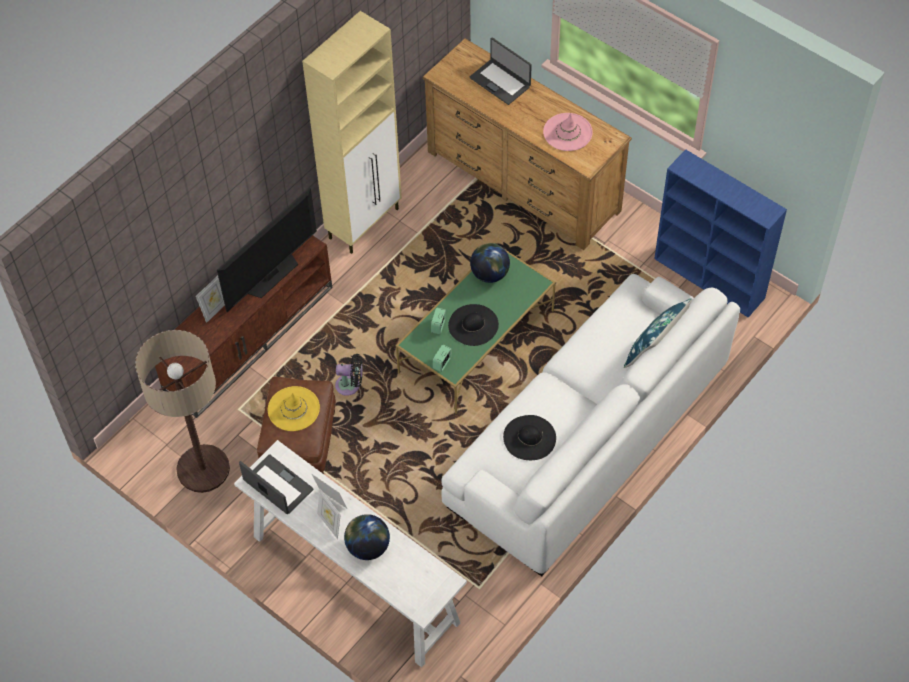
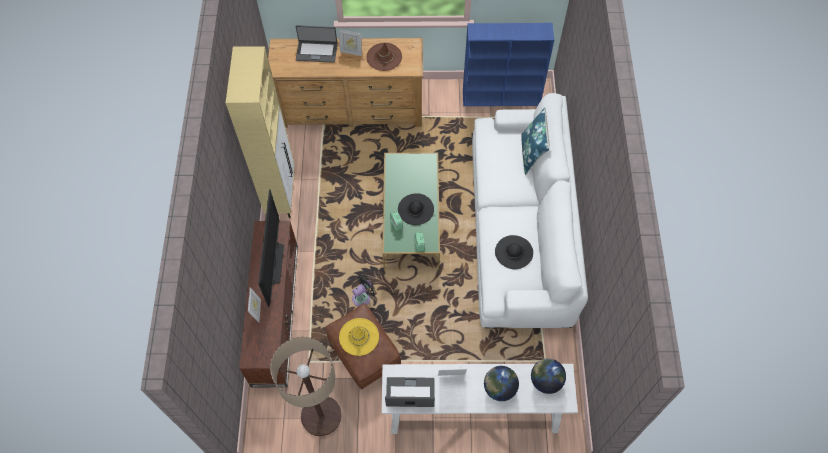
camera: 40 degrees left, 5 degrees up
(330, 524) = (464, 392): picture frame -> picture frame (351, 52)
(490, 274) = (397, 172): globe -> globe (545, 381)
(567, 132) = (384, 57): pink hat -> brown hat

